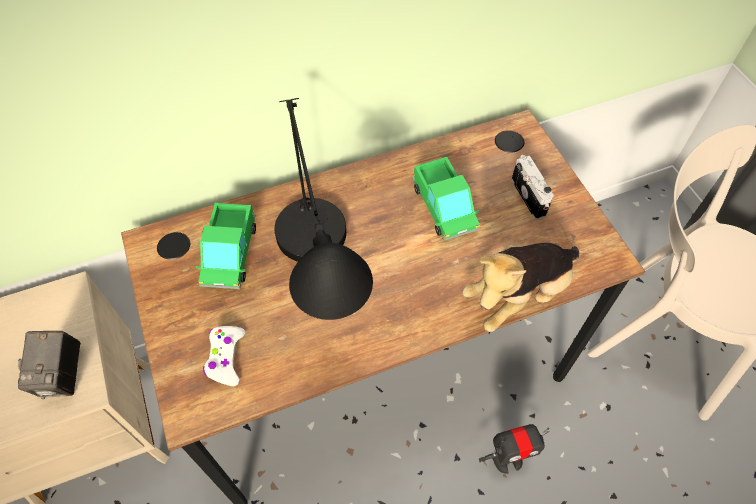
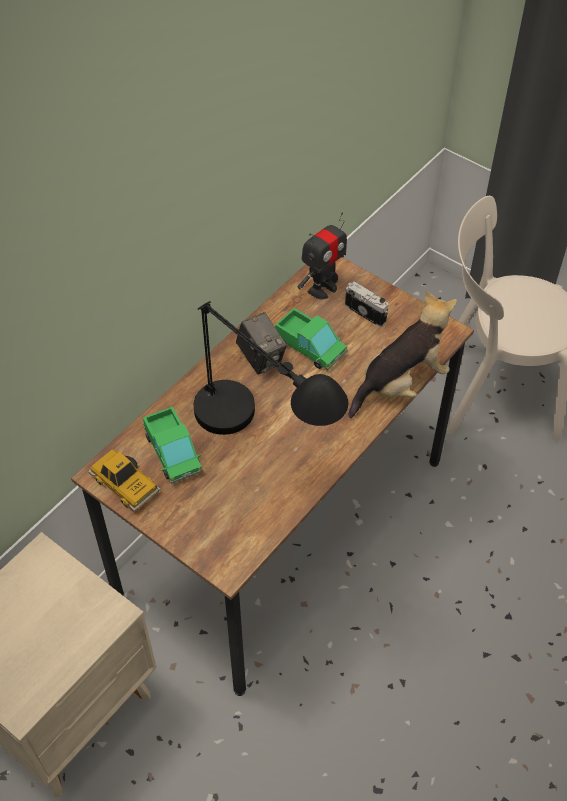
camera: 30 degrees left, 5 degrees down
(63, 375) = (89, 611): camera -> camera (261, 358)
(162, 263) = (125, 484): none -> toy car
(225, 358) = (226, 522): white game controller -> none
(507, 459) = (432, 544): toy robot -> toy robot (322, 288)
(518, 295) = (401, 384): plush toy -> plush toy turned 150 degrees counterclockwise

